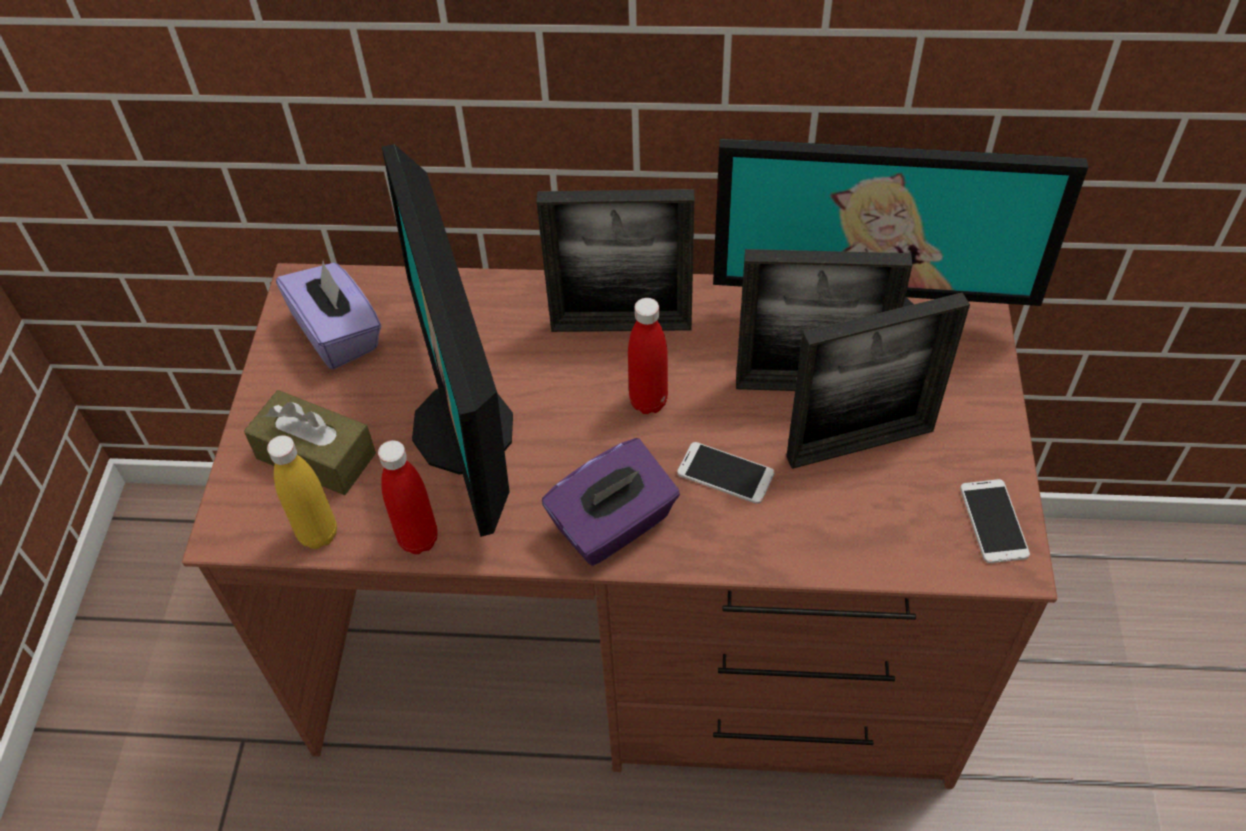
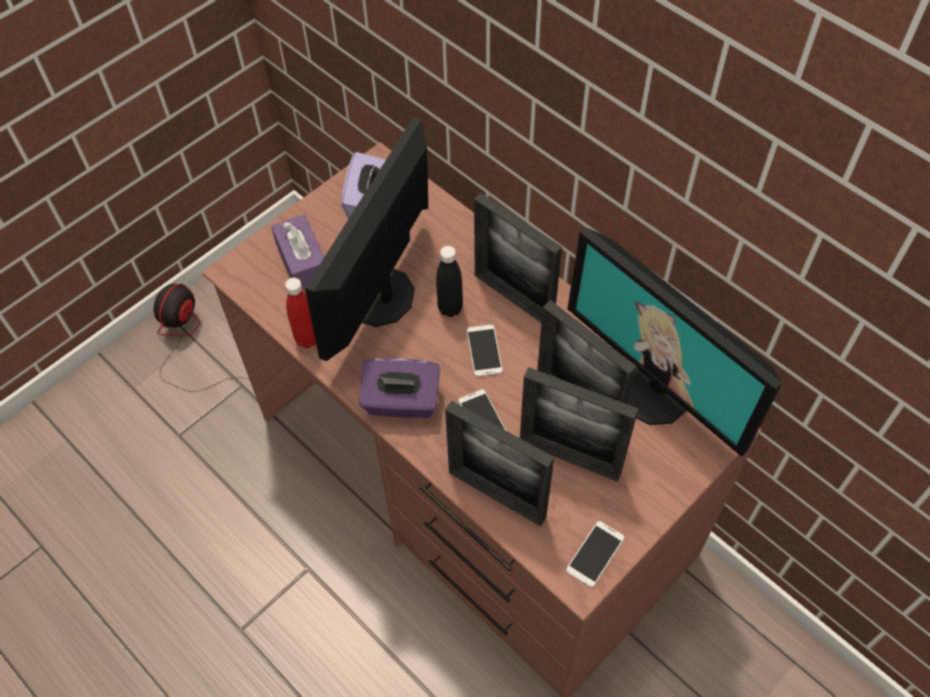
camera: 40 degrees right, 5 degrees up
(116, 743) = (188, 342): none -> fan
(316, 455) = (302, 261): brown tissue box -> purple tissue box
(318, 534) = (267, 302): yellow bottle -> none
(560, 384) = (450, 308): none -> black bottle
(648, 402) = (484, 350): red bottle -> phone
(829, 542) = (497, 495): none -> picture frame

